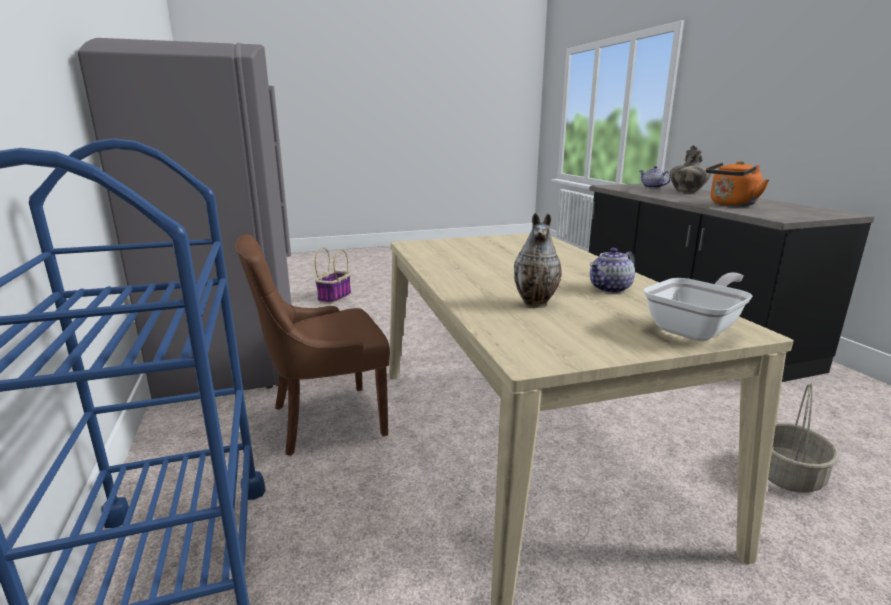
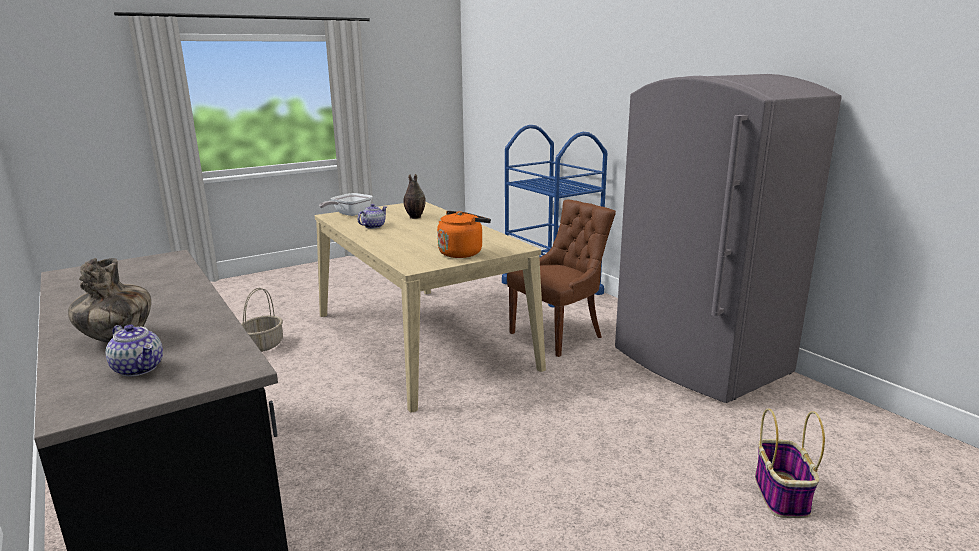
camera: 165 degrees right, 0 degrees up
(731, 204) = (153, 285): orange kettle -> orange kettle (462, 253)

